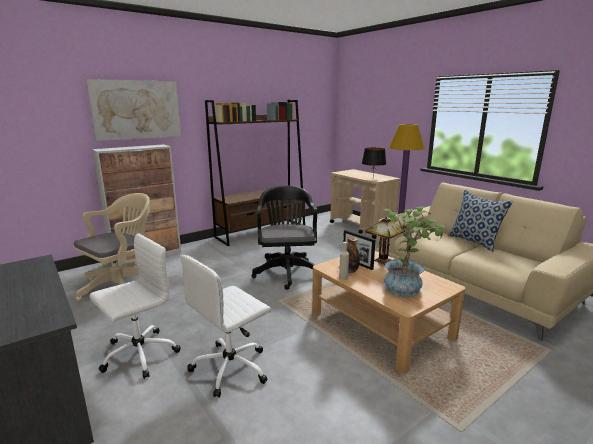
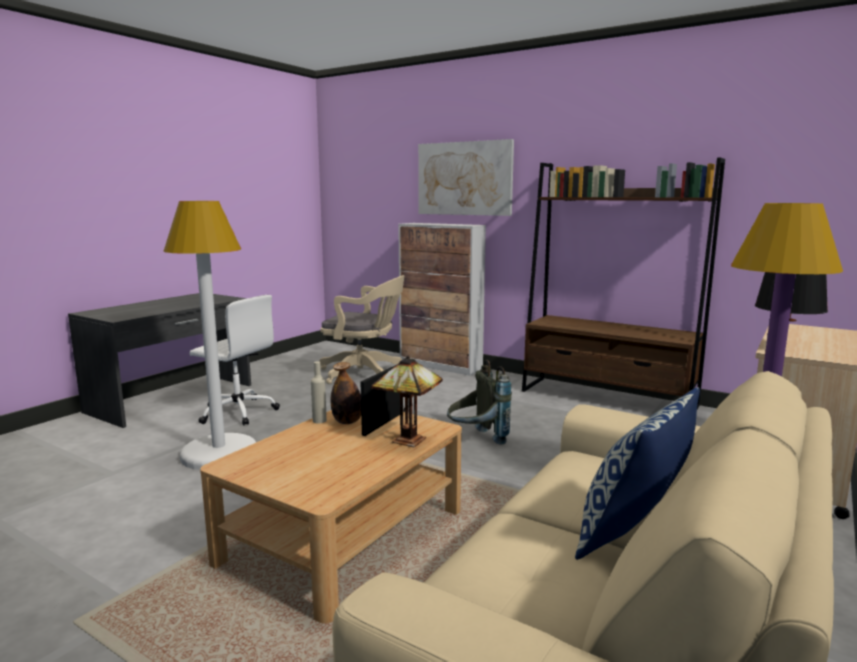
camera: 70 degrees right, 5 degrees down
(231, 367) = (219, 453): white office chair -> white floor lamp
(287, 271) = (476, 440): black office chair -> grey backpack
(407, 287) = (304, 463): potted plant -> none

